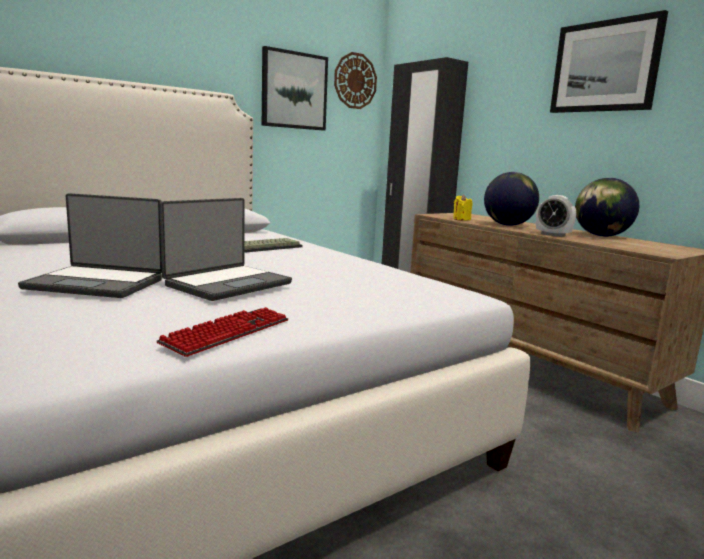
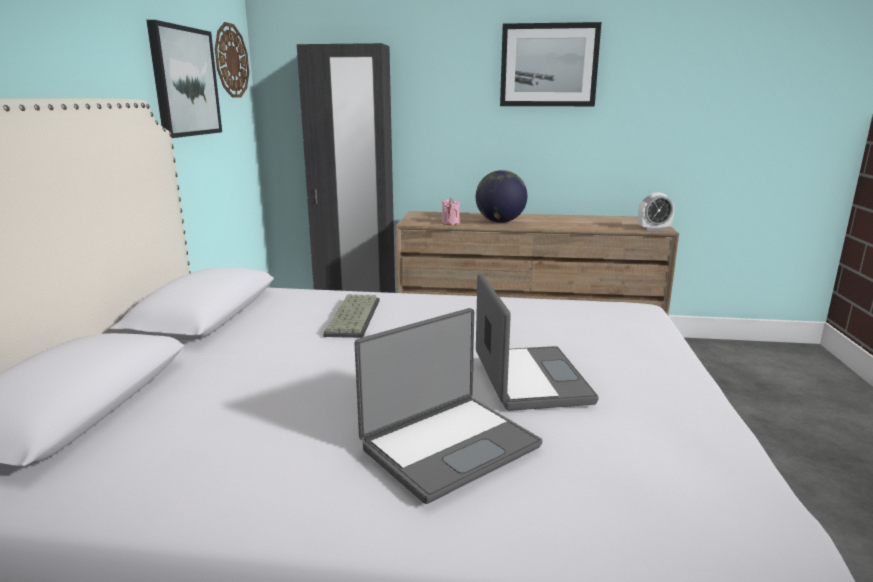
camera: 45 degrees left, 5 degrees up
(228, 333) = (703, 427): keyboard -> none
(461, 219) = (450, 223): yellow candle -> pink candle
(553, 235) = (561, 226): alarm clock -> alarm clock (653, 229)
(601, 236) = (578, 218): globe -> none

